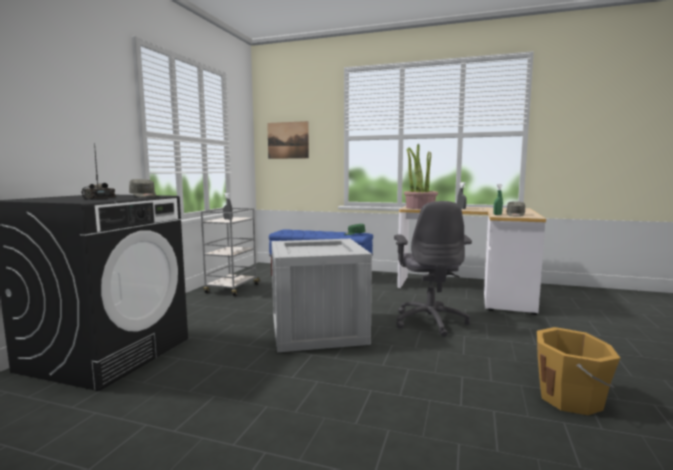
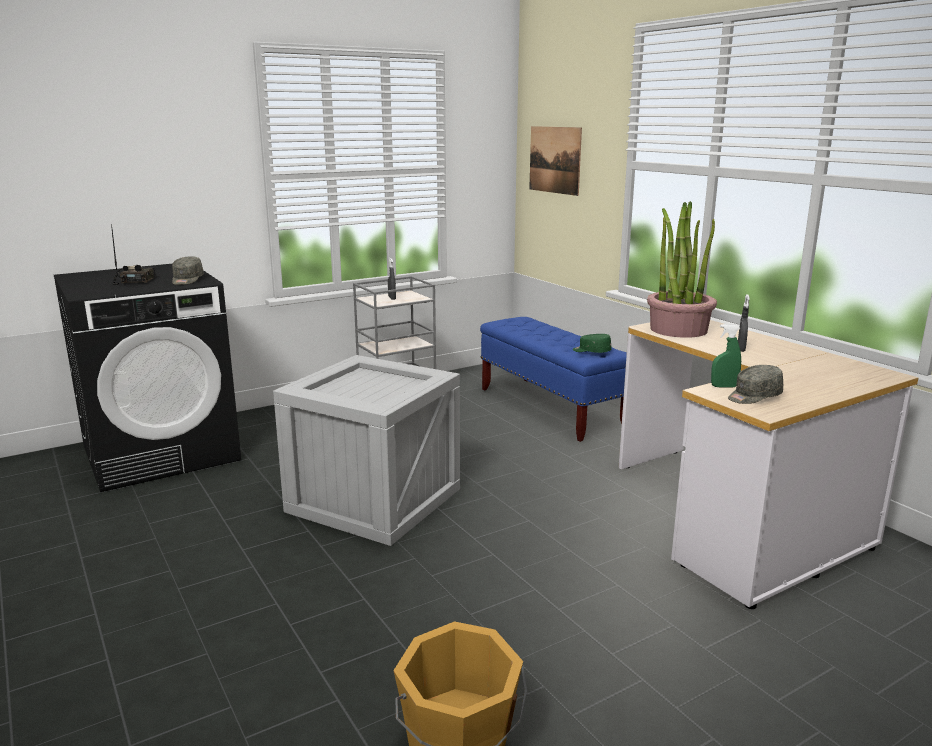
camera: 40 degrees right, 10 degrees up
(430, 321) = (537, 545): grey office chair -> none

